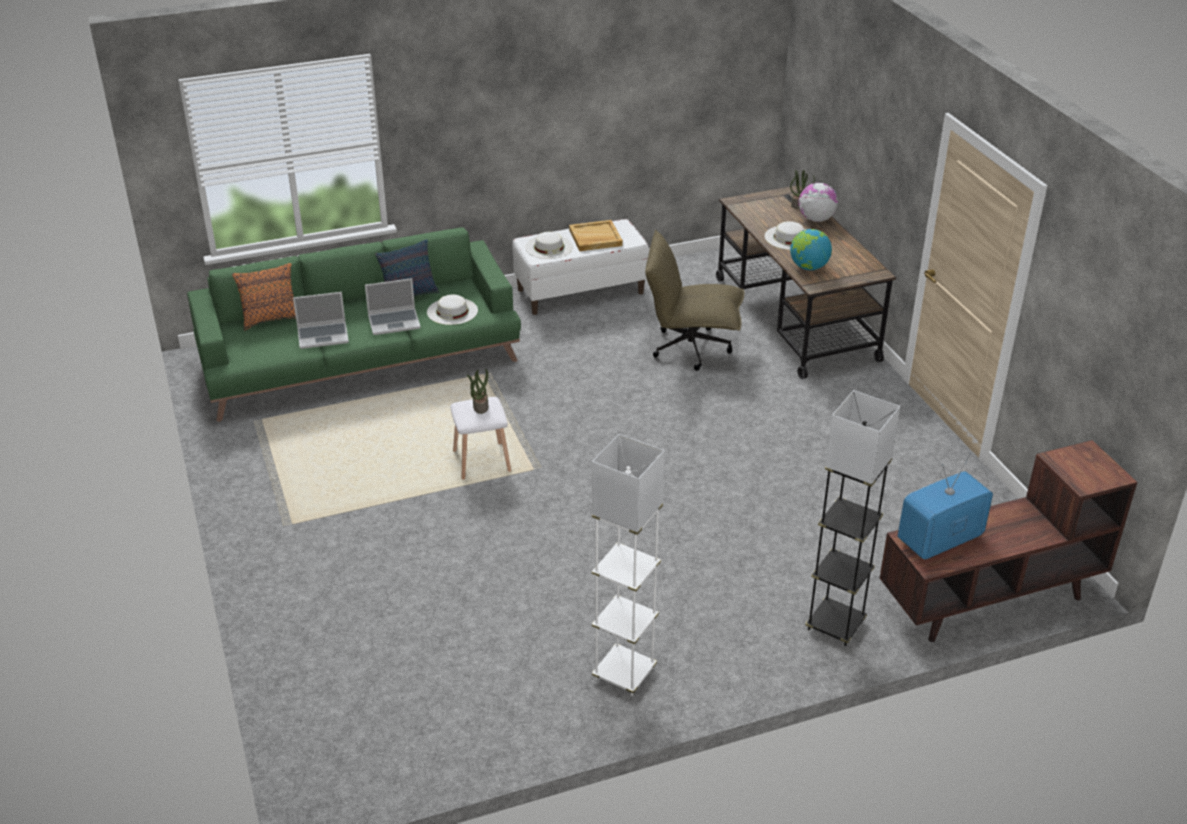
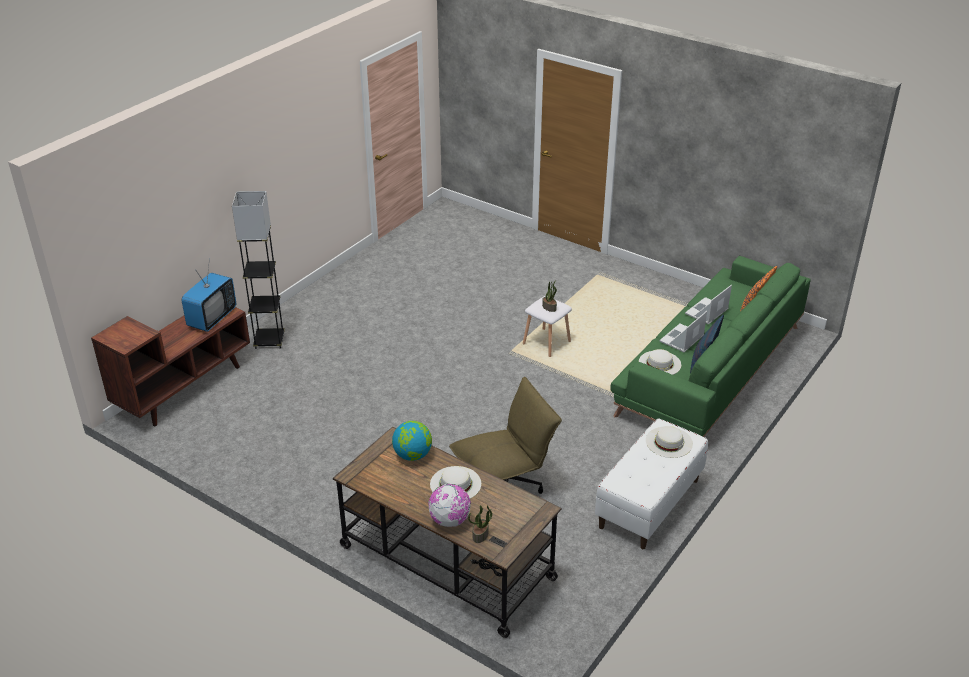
camera: 145 degrees right, 0 degrees up
(595, 238) = (647, 470): beige tray -> none
(624, 674) = (362, 282): white floor lamp -> none

